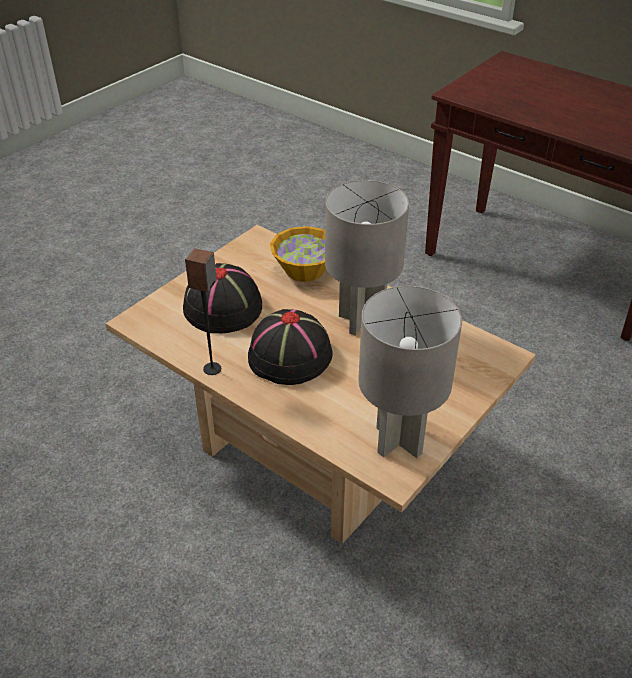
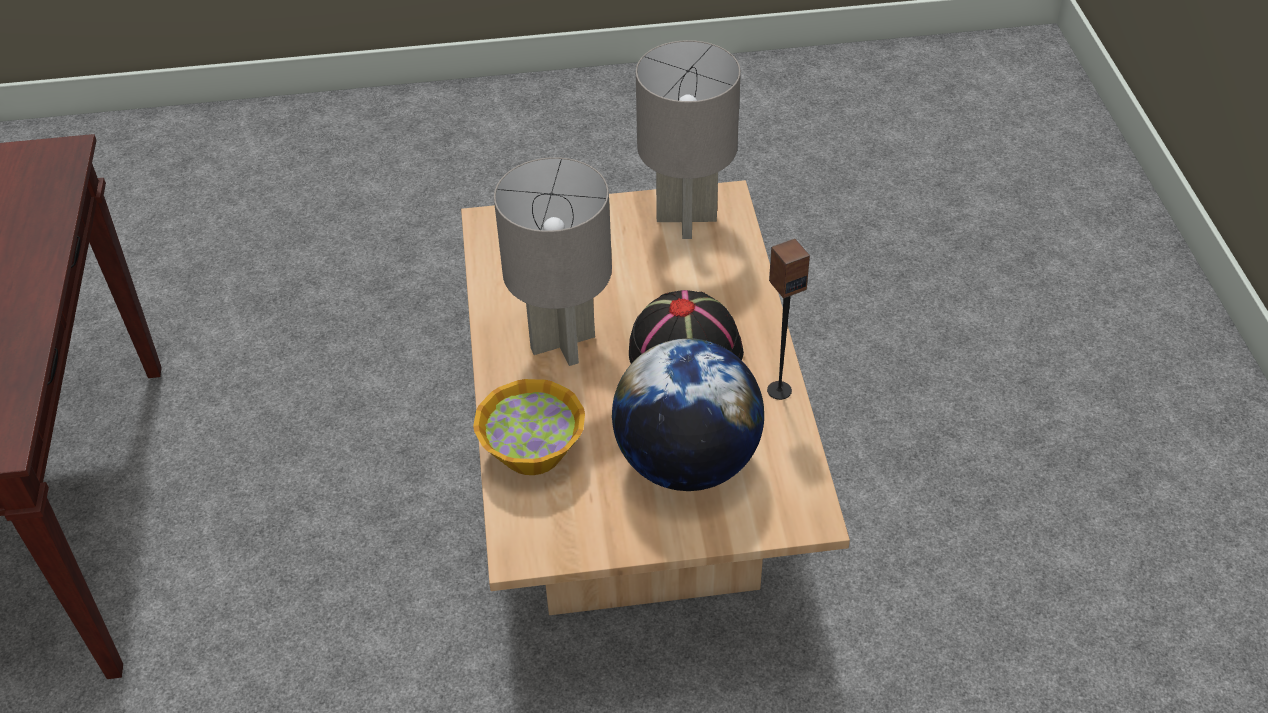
camera: 135 degrees left, 5 degrees up
(223, 307) = (687, 463): black hat -> globe

